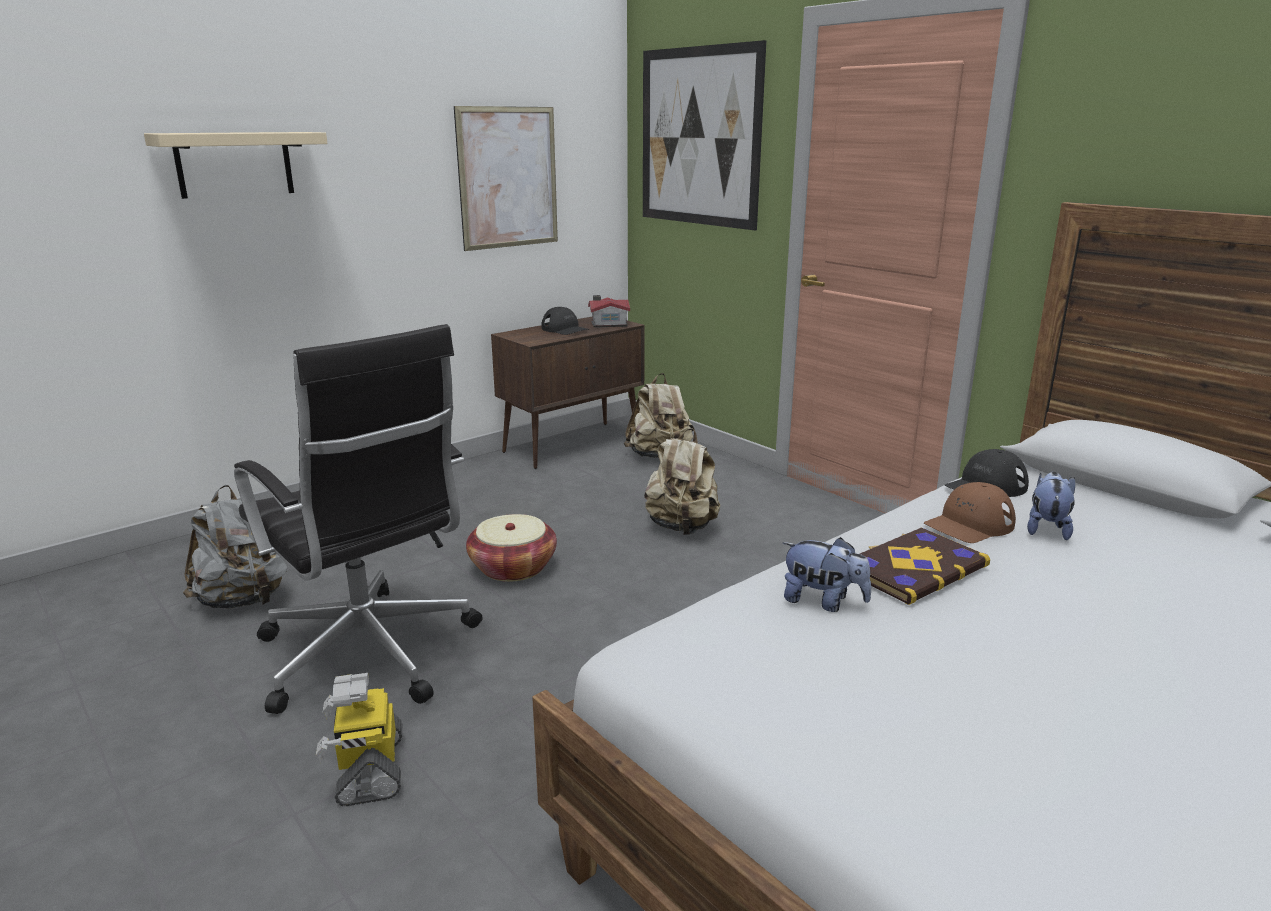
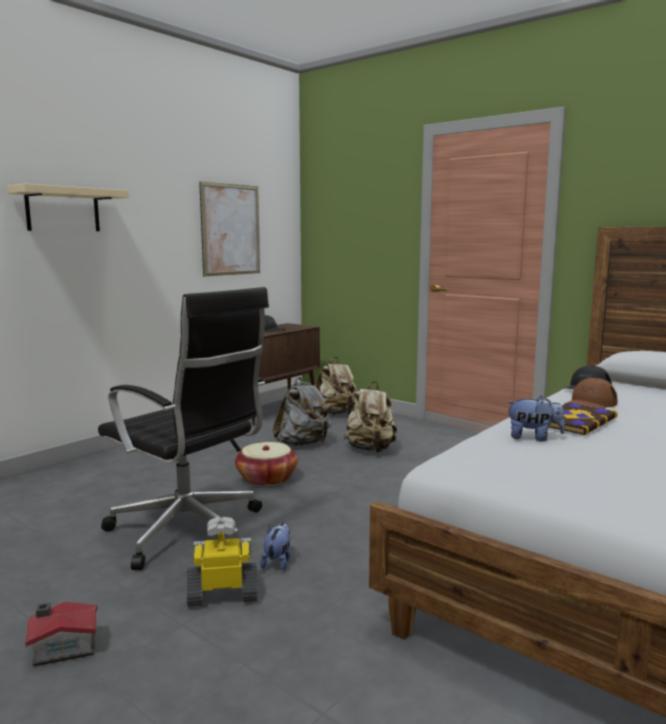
camera: 10 degrees left, 10 degrees down
(244, 600) = (77, 510): grey backpack -> grey backpack (303, 444)
(369, 769) = (223, 594): toy robot -> toy robot turned 105 degrees clockwise
(607, 324) = (295, 327): toy house -> toy house (63, 648)
(699, 137) = (353, 205): picture -> none
(1046, 528) = (634, 403): plush toy -> plush toy (278, 562)

